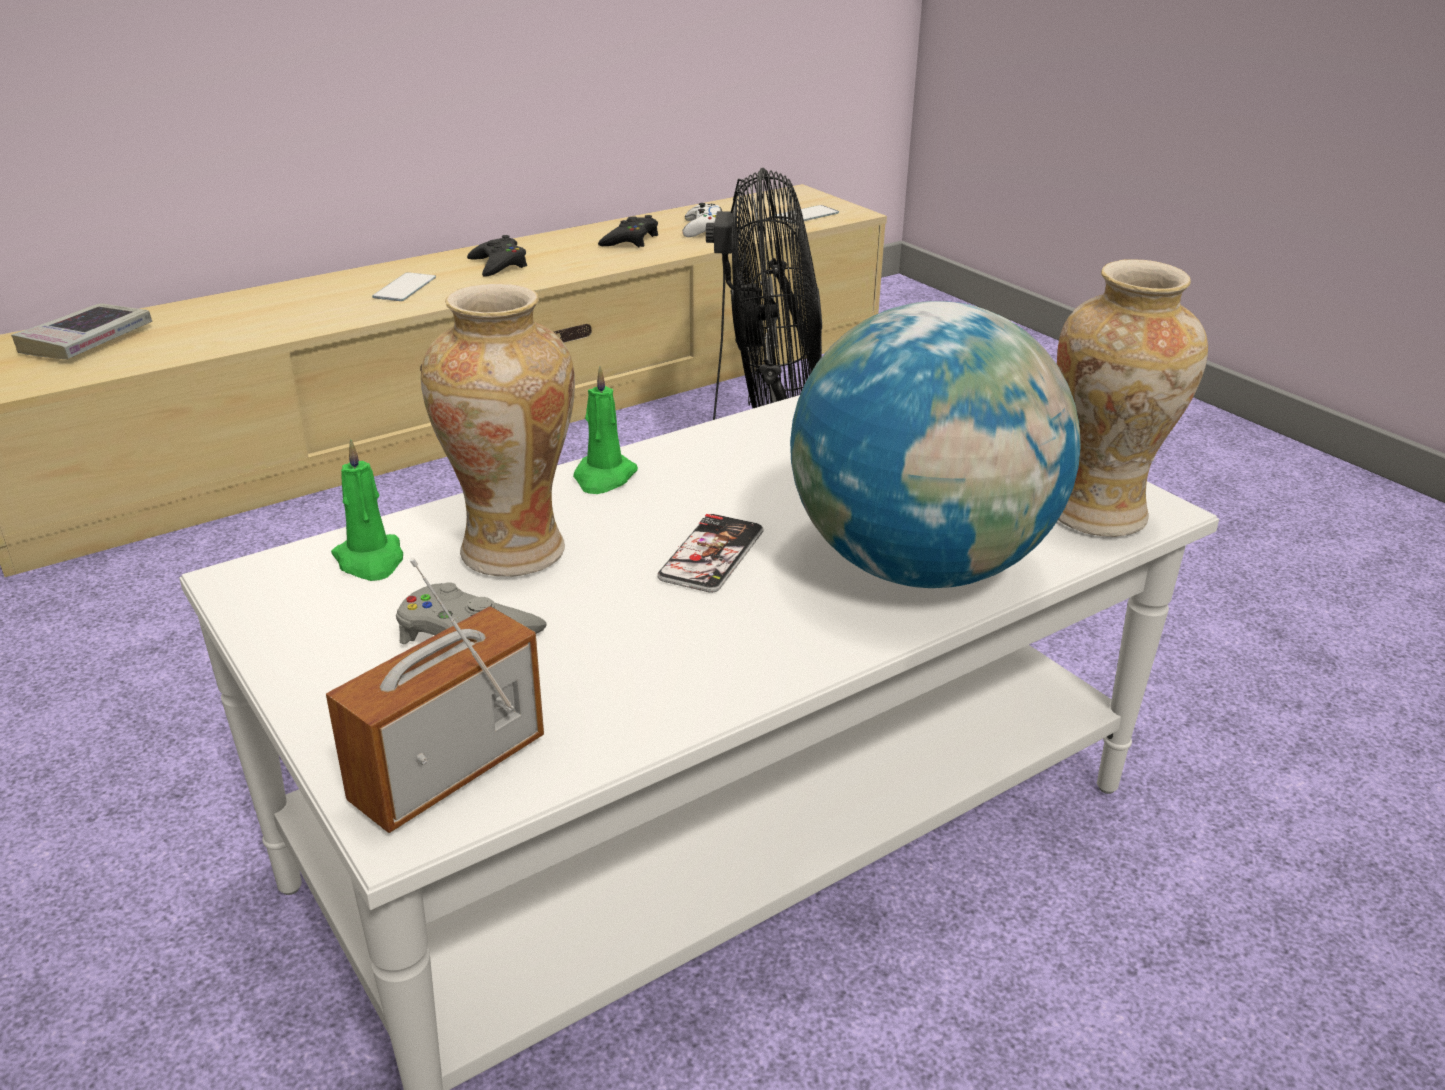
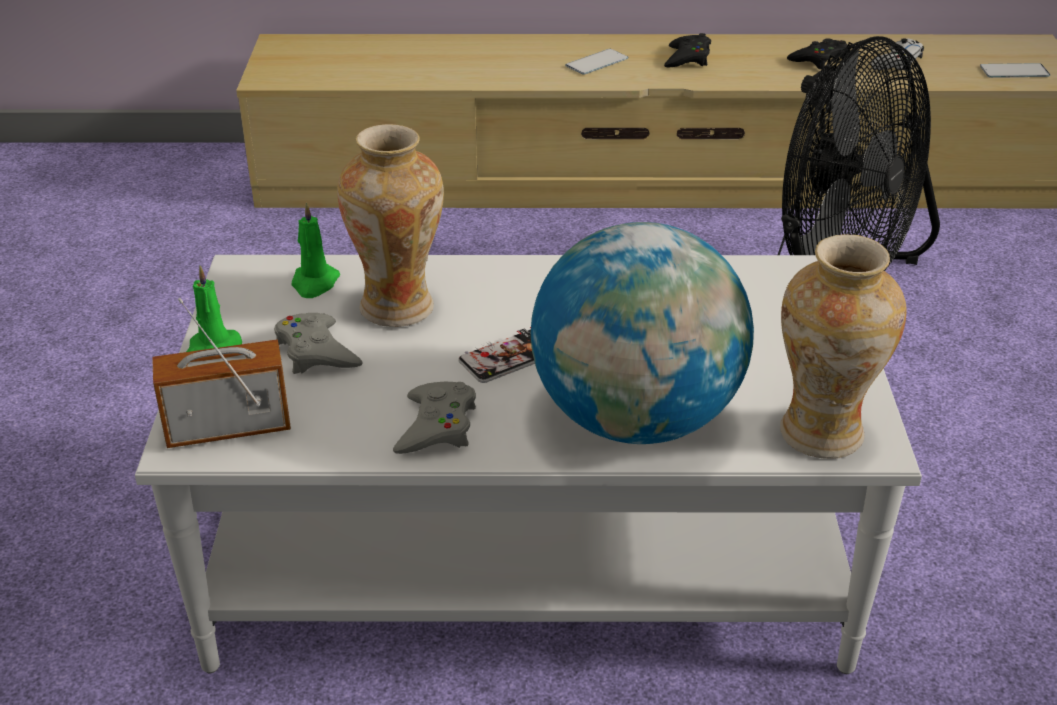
camera: 35 degrees right, 5 degrees up
(87, 340) = (354, 53): book -> none
(603, 477) = (507, 275): green candle -> green candle (212, 349)
(720, 657) = (436, 426): none -> grey game controller

